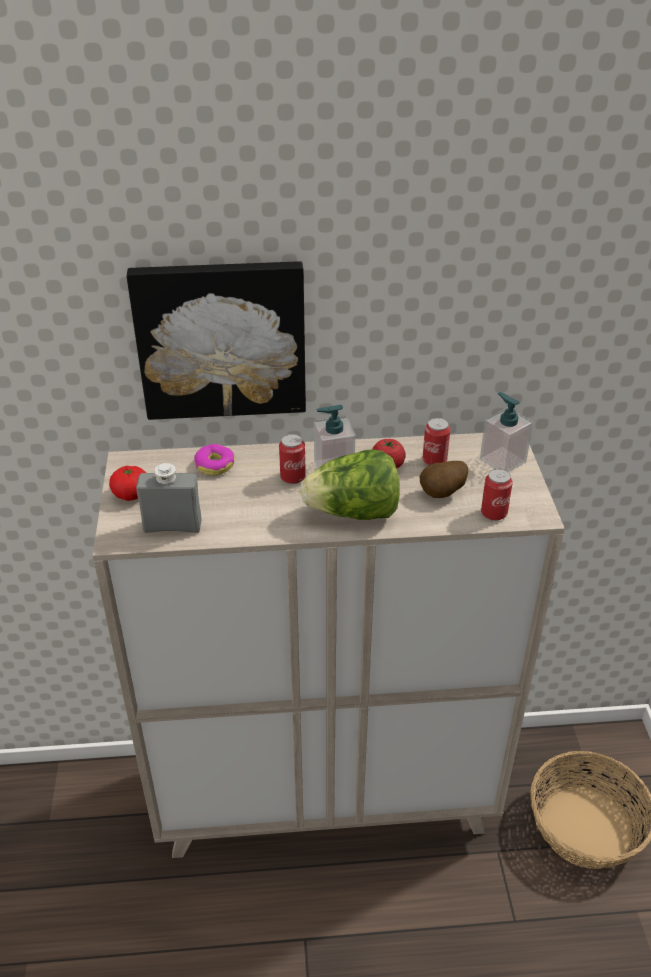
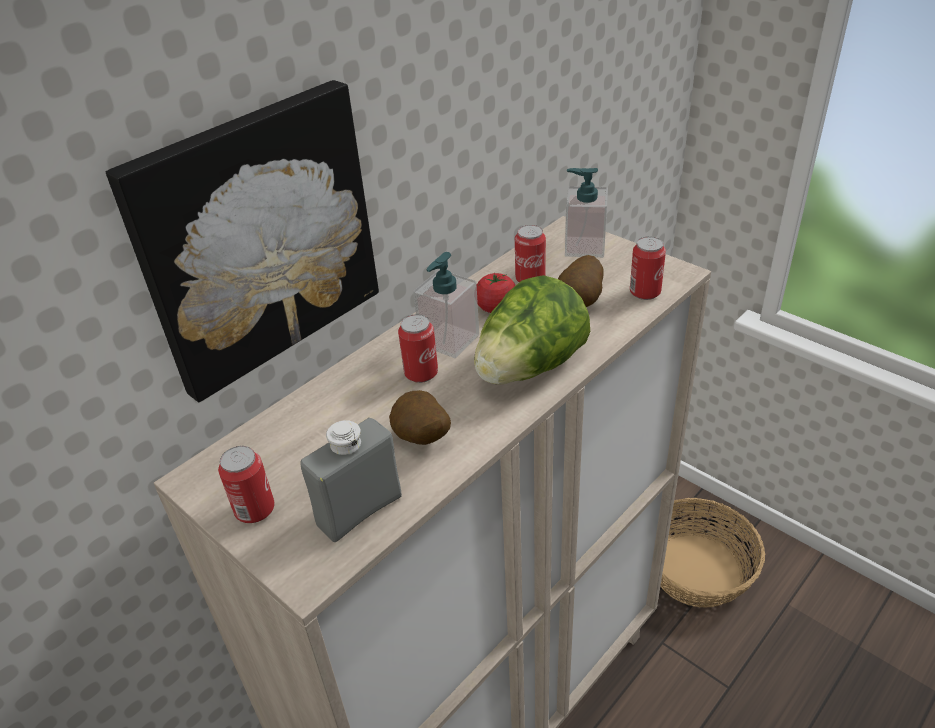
camera: 40 degrees left, 0 degrees up
(131, 494) = (255, 510): tomato -> can
(214, 465) = (316, 414): donut -> none
(244, 512) = (421, 440): none -> potato

